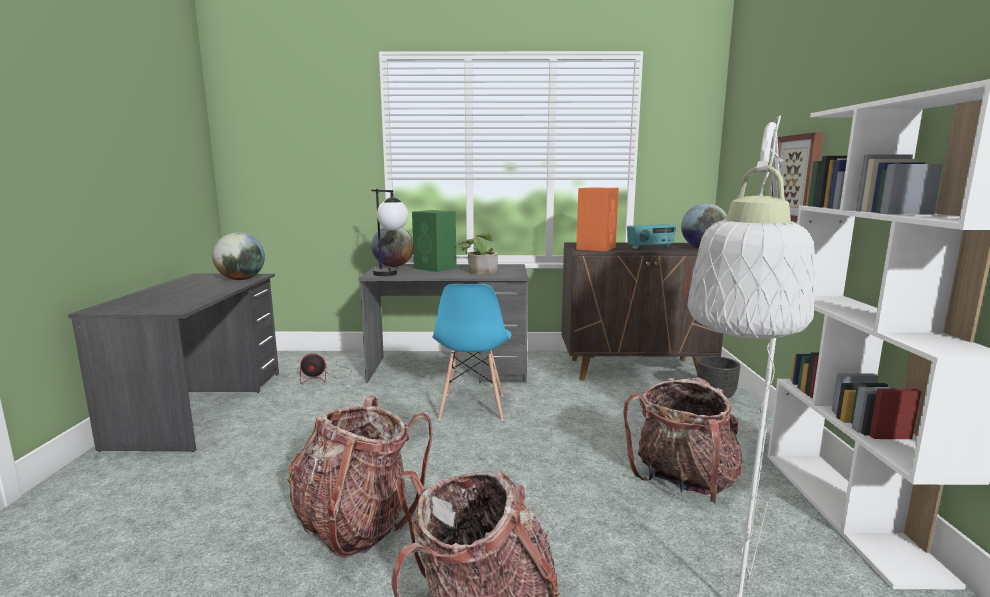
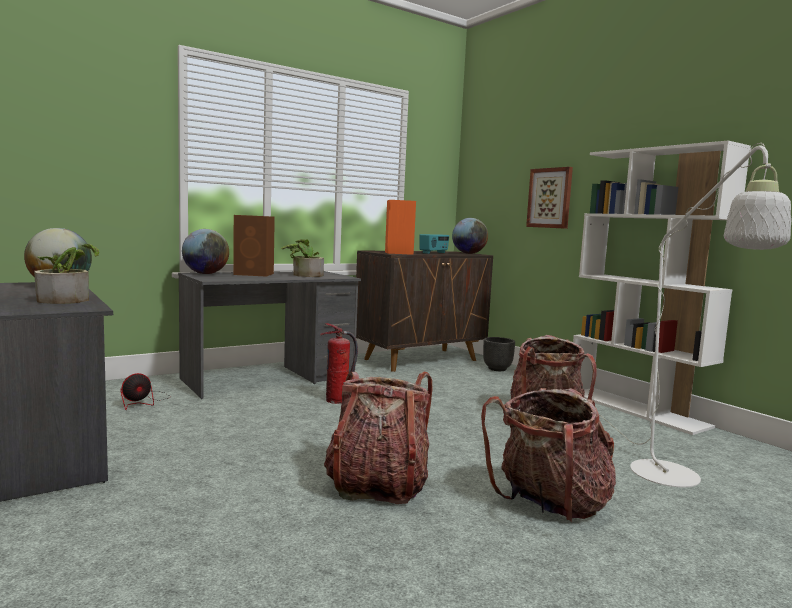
camera: 35 degrees left, 5 degrees down
(197, 297) = (67, 299): none -> potted plant
(391, 275) = (229, 279): table lamp -> none
(436, 268) = (255, 274): green speaker -> brown speaker
(472, 407) = (337, 400): blue chair -> fire extinguisher

